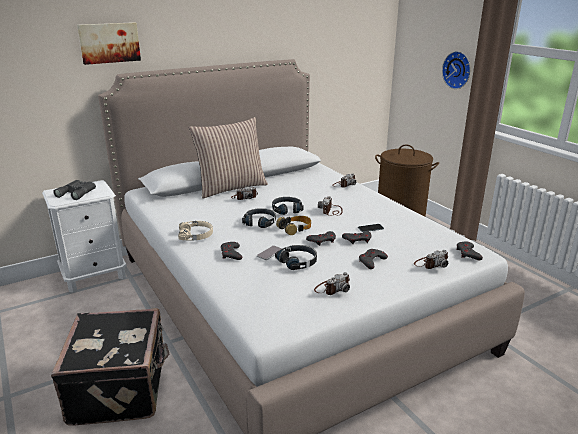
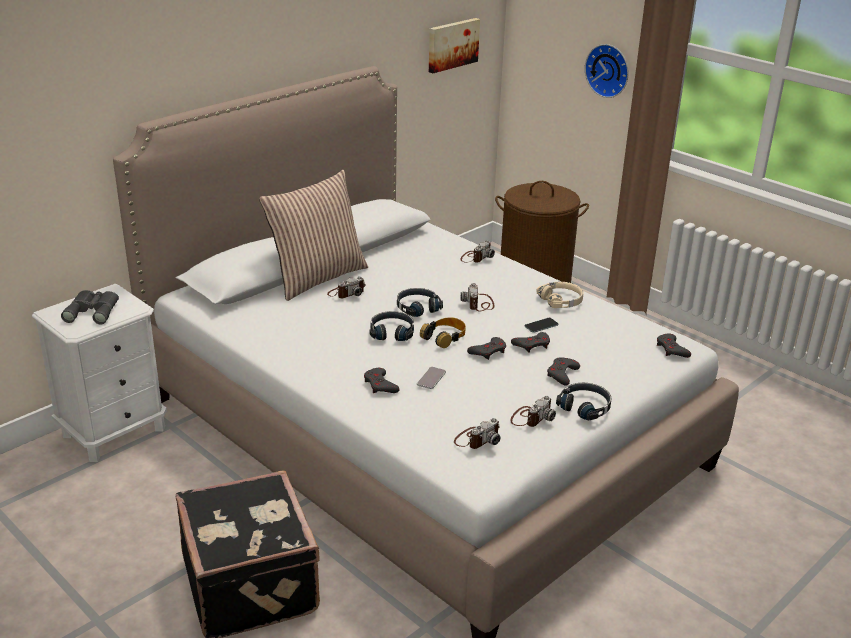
camera: 15 degrees left, 5 degrees up
(109, 42) = (122, 76): picture -> picture (452, 44)
(196, 235) = (315, 362): beige headphones -> beige headphones (561, 300)
(298, 262) = (474, 386): black headphones -> black headphones (585, 406)
(430, 264) = (633, 369): camera -> camera (477, 439)

